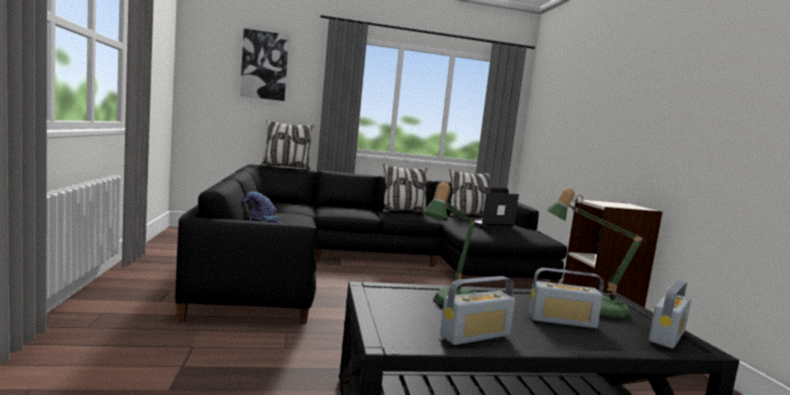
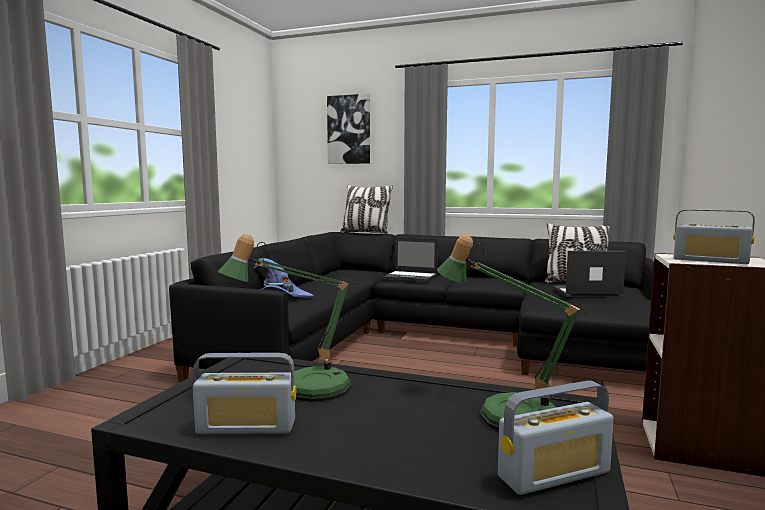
camera: 30 degrees right, 0 degrees up
(344, 210) = (411, 277): none -> laptop
(403, 212) = (487, 278): pillow -> none
(562, 321) = (414, 425): radio -> radio (710, 260)

